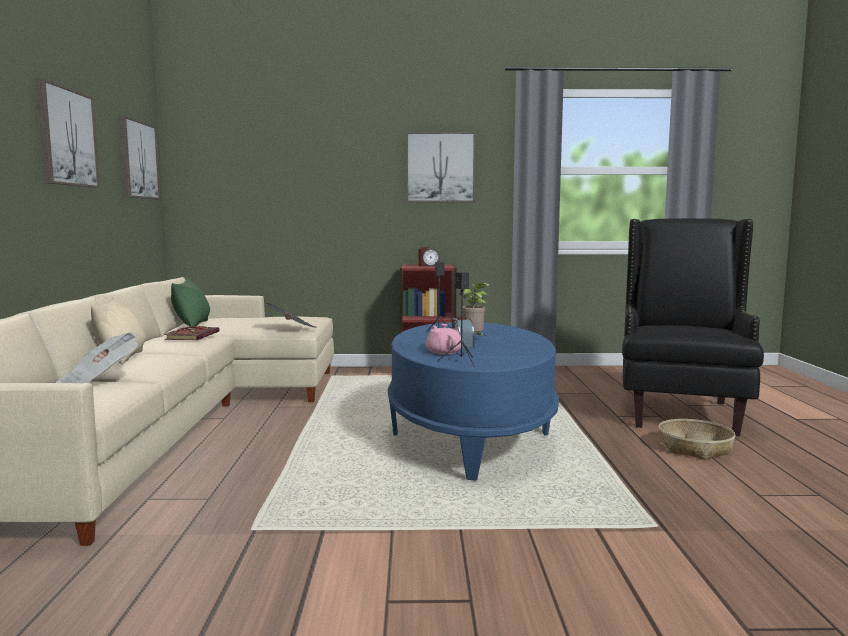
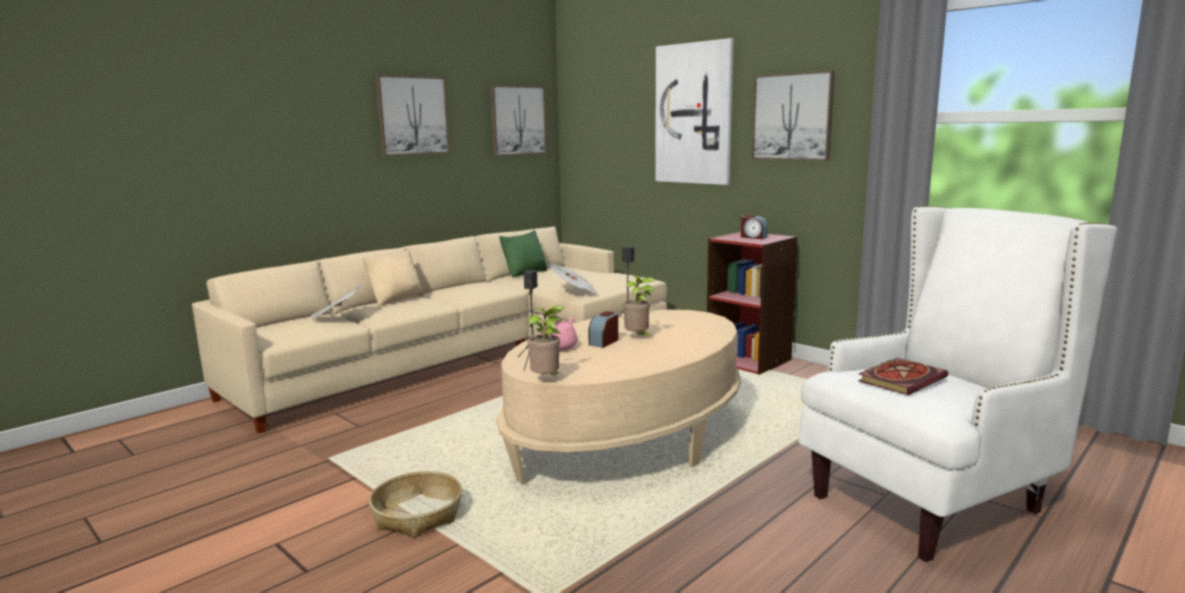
camera: 45 degrees right, 5 degrees up
(192, 336) = (488, 286): book -> book (901, 379)
(342, 163) = (694, 114): none -> picture
(470, 434) = (627, 439): blue coffee table -> beige coffee table
(511, 367) = (547, 380): none -> potted plant
(681, 413) = (927, 502): black armchair -> white armchair
(695, 448) = (817, 549): basket -> basket (418, 515)

